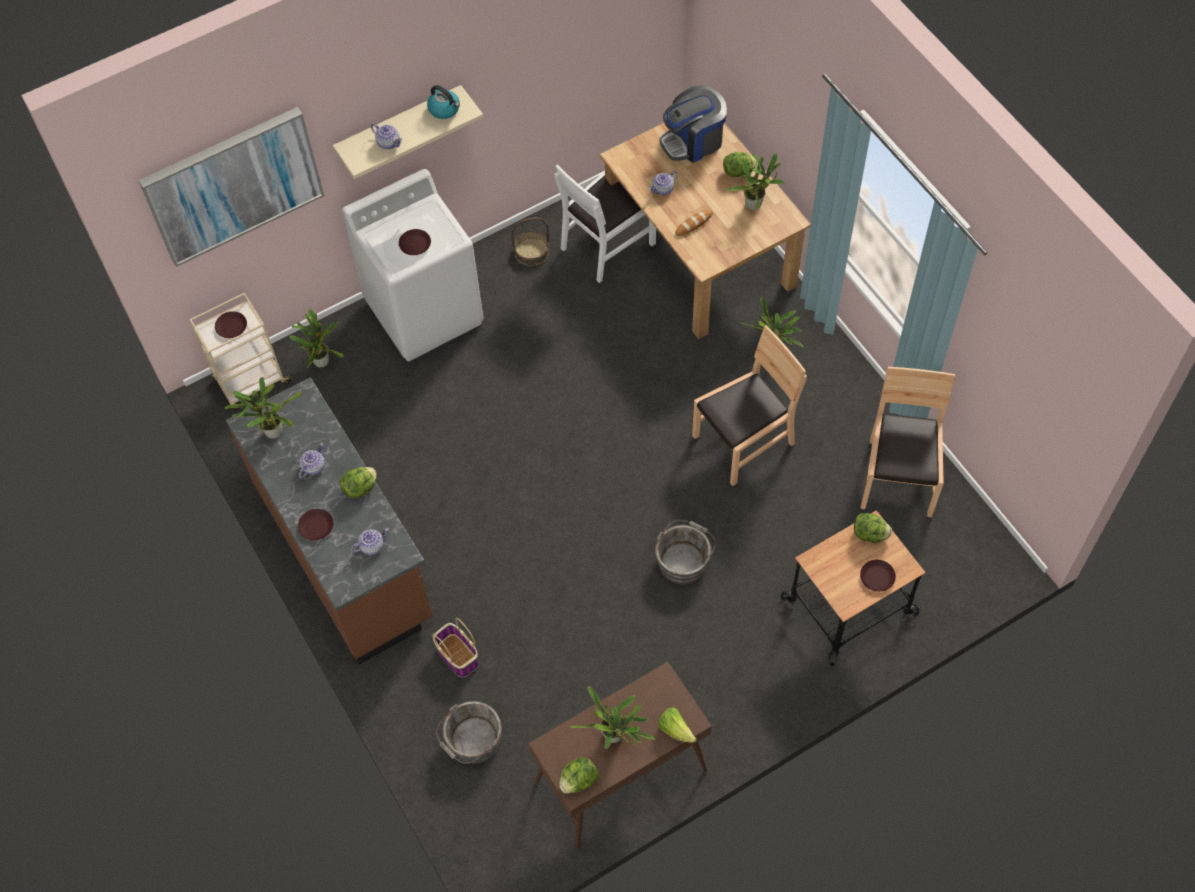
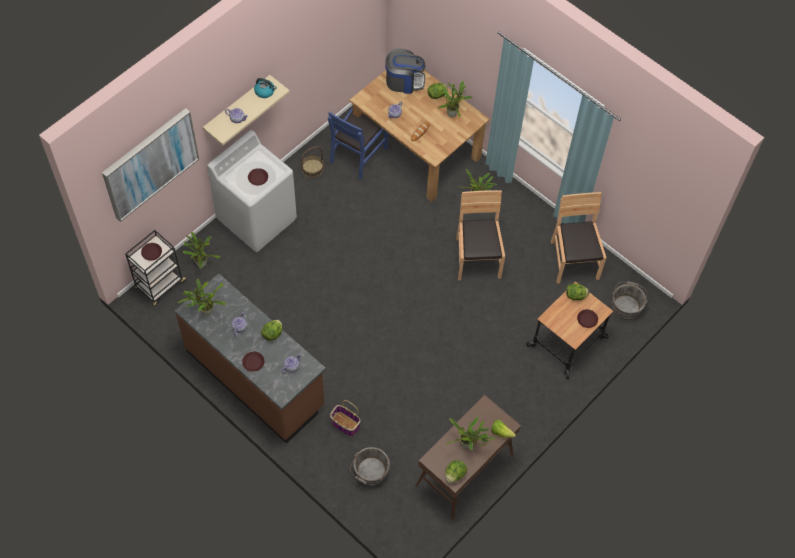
camera: 20 degrees left, 0 degrees up
(251, 381) = (160, 285): beige cart -> black cart
(607, 244) = (358, 154): white chair -> blue chair
(684, 560) = (463, 336): grey bucket -> grey bucket (626, 305)
(693, 141) = (404, 81): coffee machine -> coffee machine turned 135 degrees counterclockwise
(744, 441) = (477, 258): brown chair -> brown chair turned 45 degrees counterclockwise

